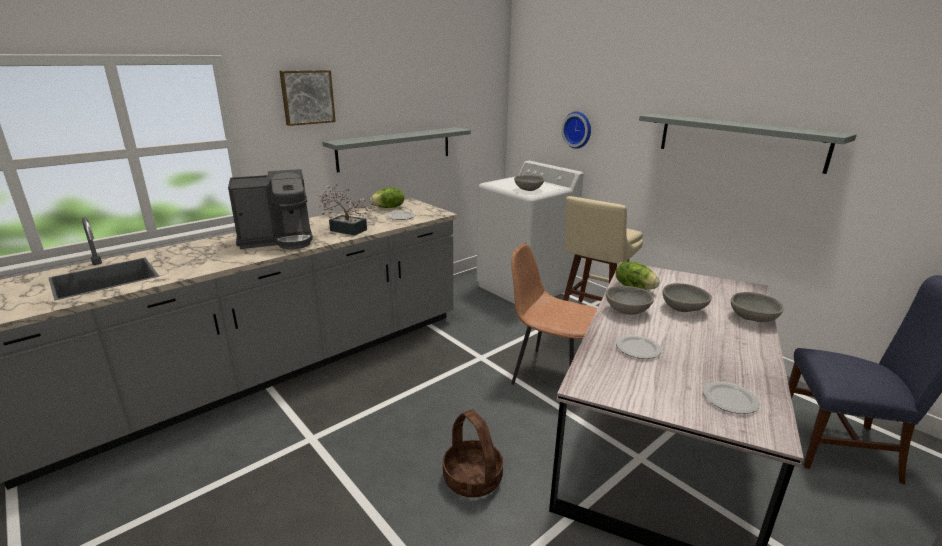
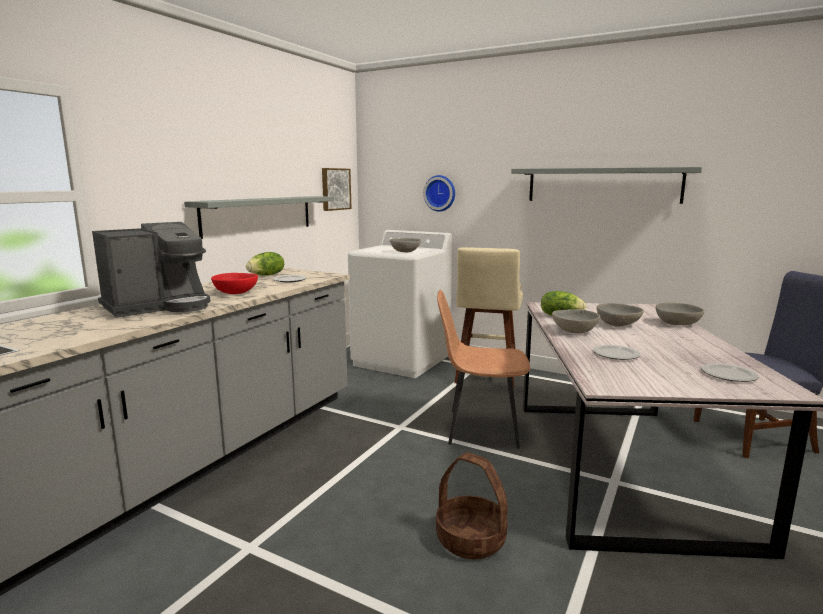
camera: 20 degrees left, 10 degrees down
(307, 97) = (167, 148): picture -> picture (335, 189)
(345, 229) = (236, 293): potted plant -> red bowl

